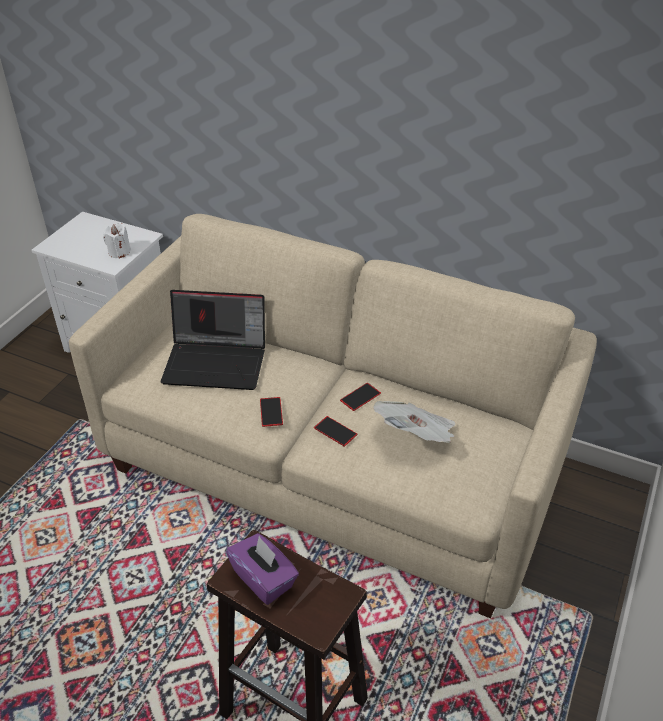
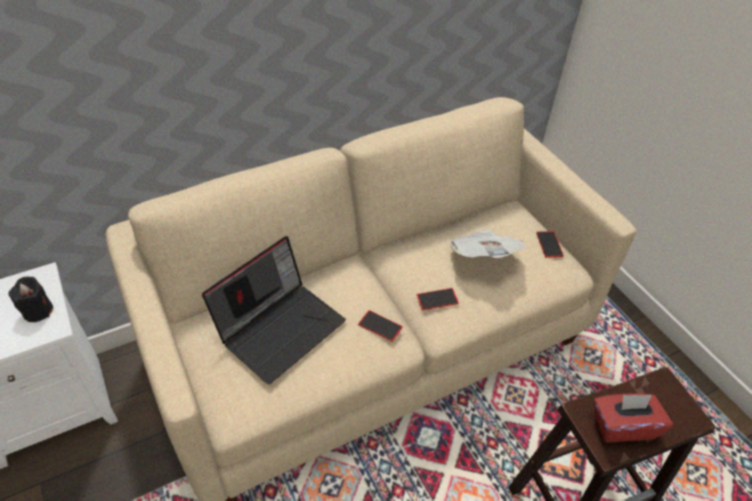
camera: 55 degrees left, 5 degrees up
(119, 252) = (38, 311): white candle -> black candle
(264, 579) = (622, 426): purple tissue box -> red tissue box
(360, 397) = (412, 262): phone -> phone (549, 244)

